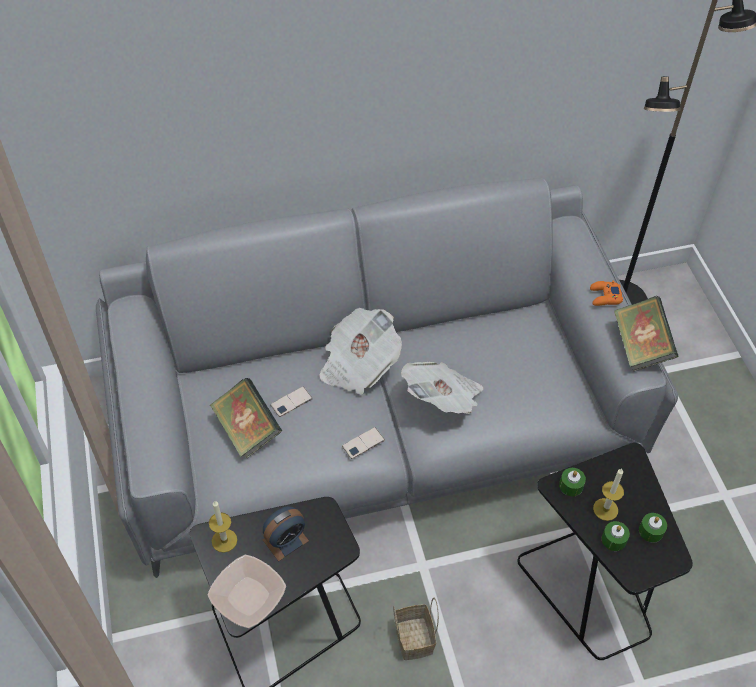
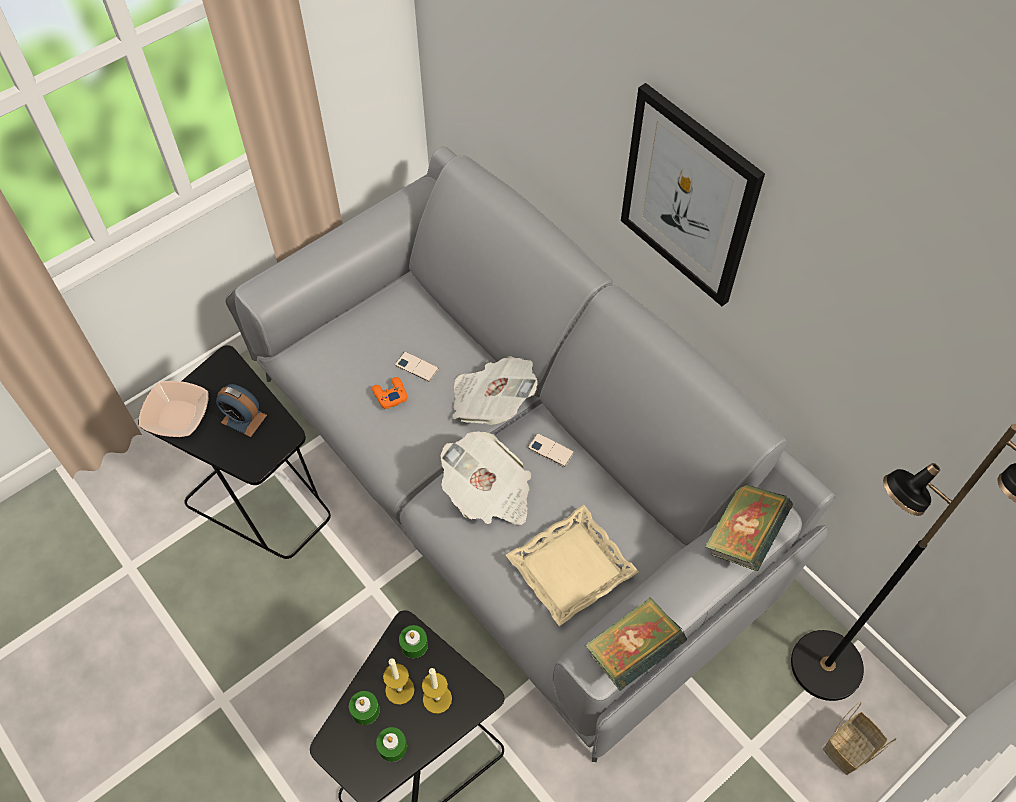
camera: 65 degrees right, 5 degrees up
(224, 540) = (225, 374): candle -> candle (437, 699)
(247, 430) = (369, 348): book -> book (743, 537)
(363, 443) = (401, 446): phone -> phone (551, 450)
(387, 85) = (688, 197): none -> picture
(412, 637) = (293, 610): basket -> basket (849, 747)
(535, 373) = (571, 569): none -> beige tray
(605, 297) = (685, 588): orange game controller -> orange game controller (390, 395)

